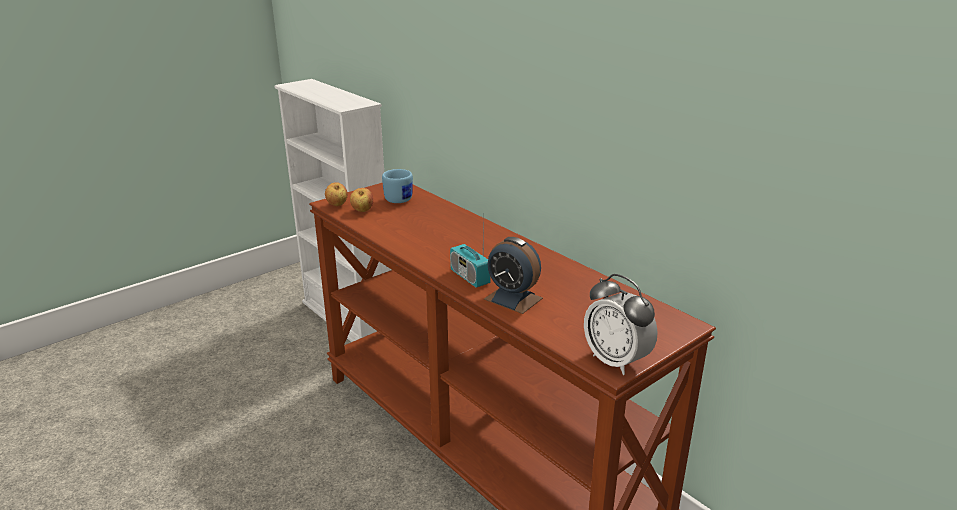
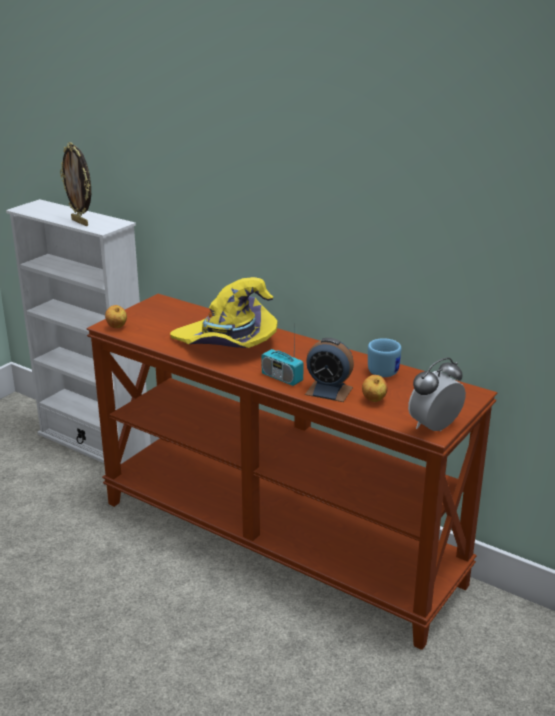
camera: 15 degrees left, 0 degrees up
(329, 99) = (81, 222): none -> picture frame
(362, 211) = (145, 330): apple -> apple (374, 400)
(401, 198) = (174, 313): blue mug -> blue mug (384, 370)
(434, 233) = (227, 343): none -> yellow hat
(616, 361) = (434, 427): alarm clock -> alarm clock turned 105 degrees clockwise

